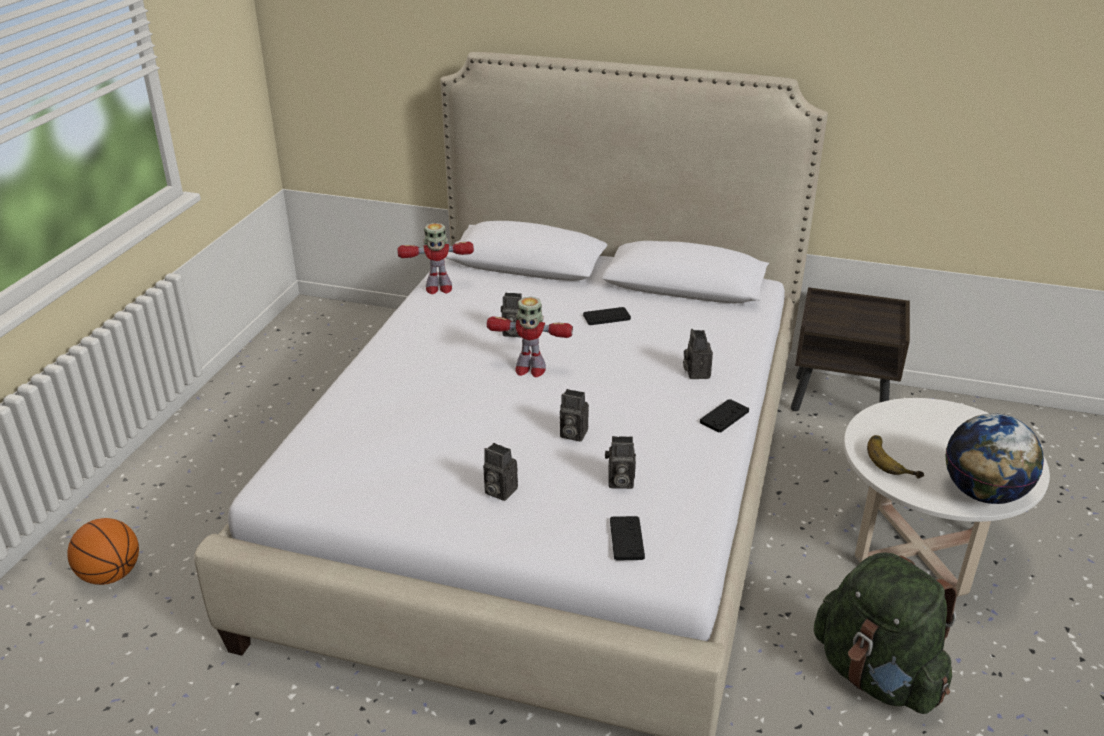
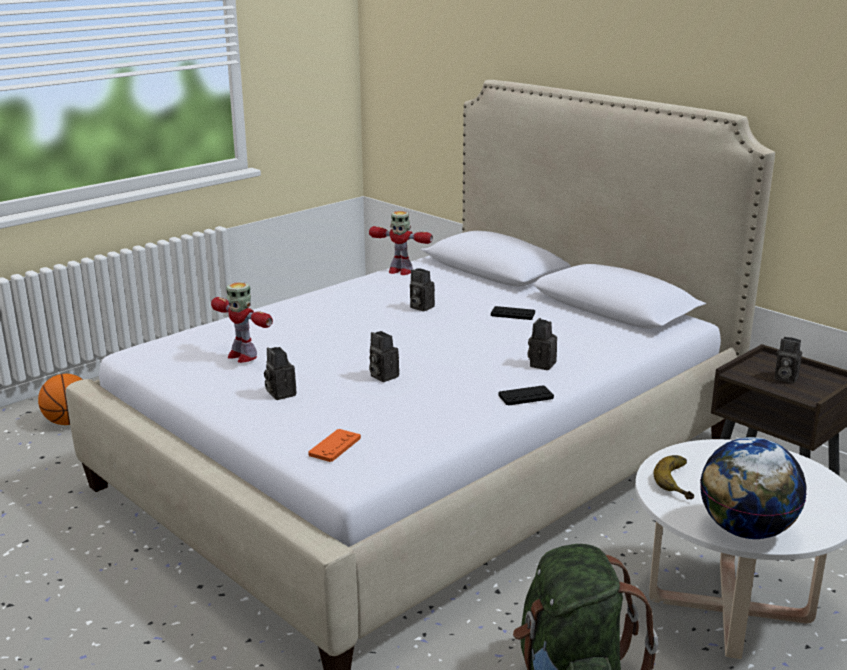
camera: 30 degrees right, 10 degrees down
(529, 369) = (402, 331): toy robot -> toy robot (242, 356)
(619, 482) = (378, 413): camera -> camera (784, 378)
(626, 539) = (335, 446): black game controller -> orange game controller

